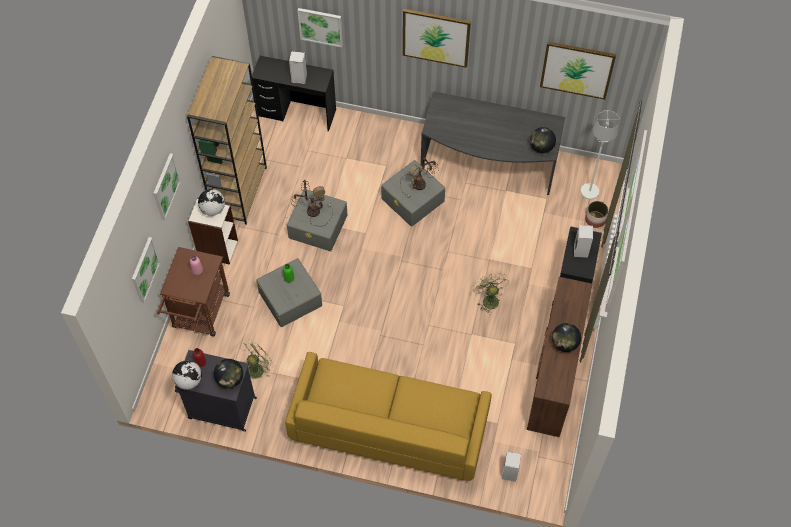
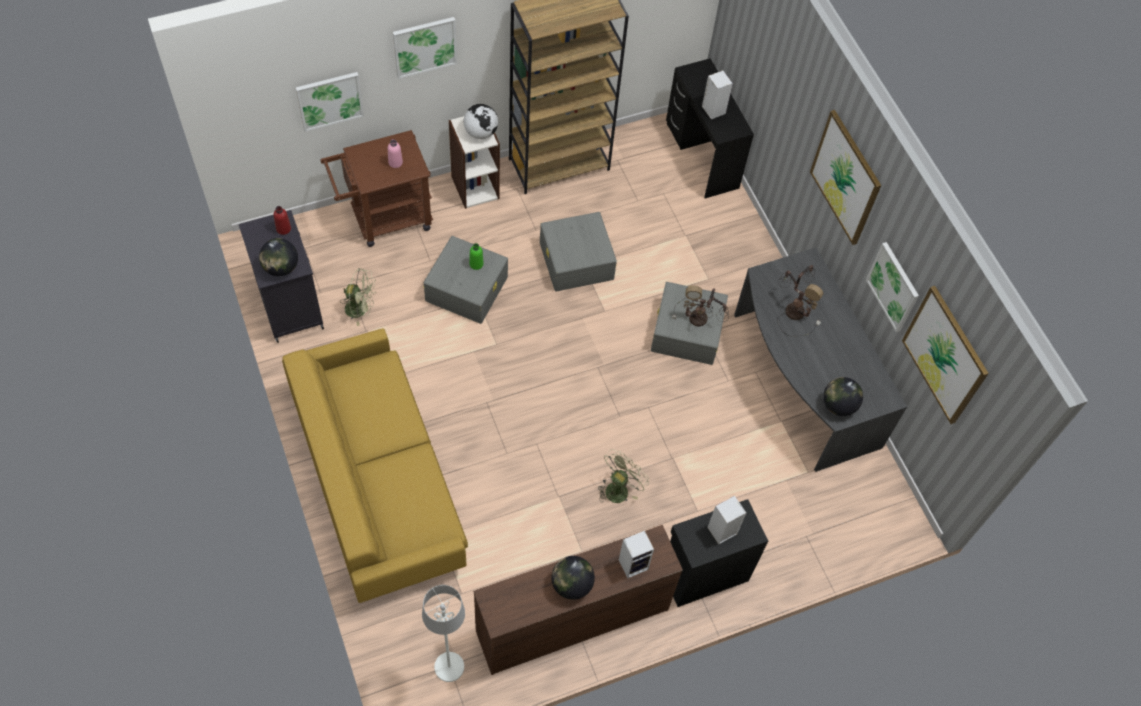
camera: 50 degrees right, 0 degrees up
(189, 381) = (254, 232): globe -> none
(312, 211) = (577, 236): table lamp -> table lamp (794, 310)
(320, 26) = (766, 68): picture -> picture (893, 286)
(509, 472) = (406, 644): speaker -> speaker (634, 564)
(589, 191) = (859, 515): white floor lamp -> white floor lamp (449, 667)
(595, 219) = (825, 544): planter -> none

